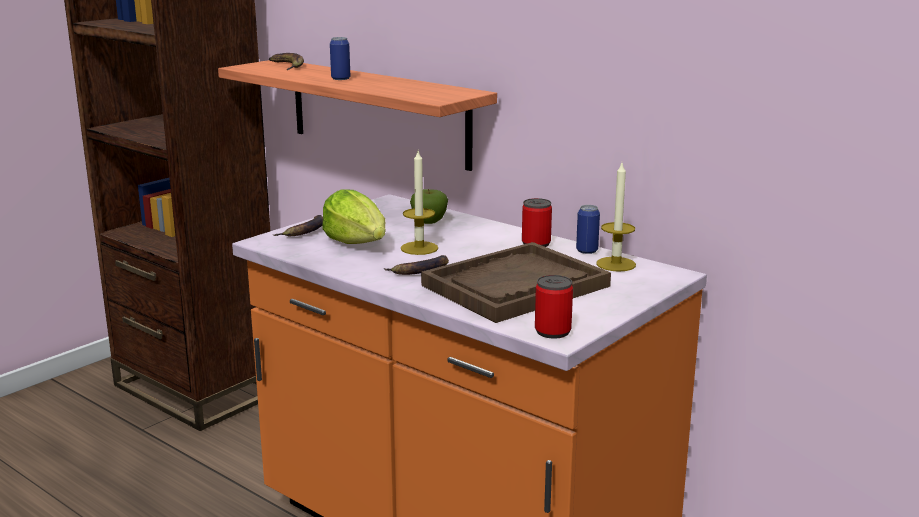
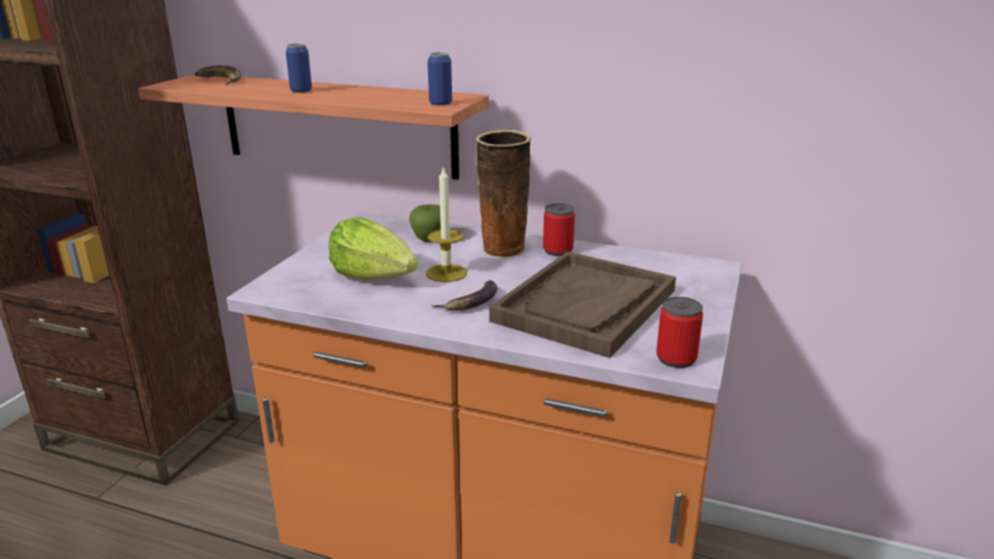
camera: 20 degrees left, 5 degrees up
(304, 231) = (302, 269): banana -> none
(485, 237) = (502, 250): none -> vase
(587, 251) = (612, 252): can -> can (440, 103)
(616, 264) = (654, 263): candle -> none

